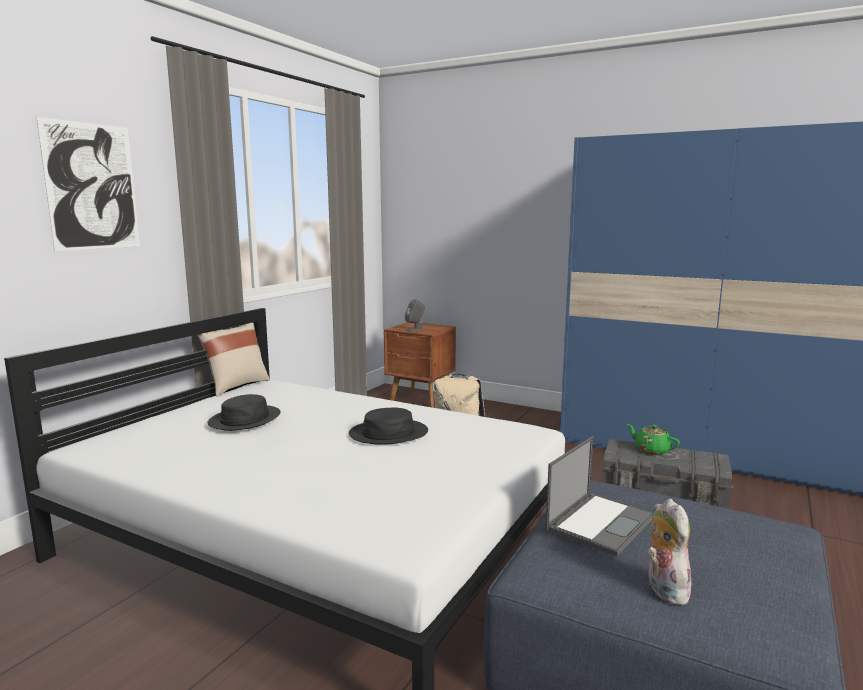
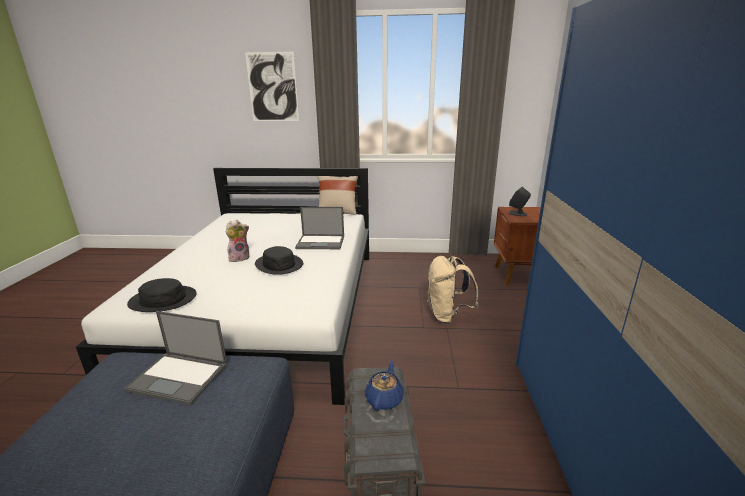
camera: 65 degrees right, 10 degrees up
(244, 419) = (280, 228): black hat -> black hat (163, 299)
(346, 406) = (321, 242): none -> laptop
(651, 450) = (384, 398): green teapot -> blue teapot
(663, 589) = (74, 420): plush toy -> plush toy (239, 258)

